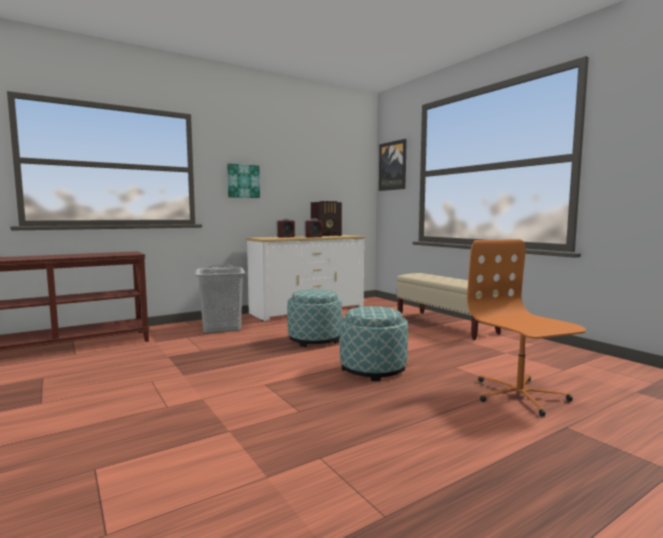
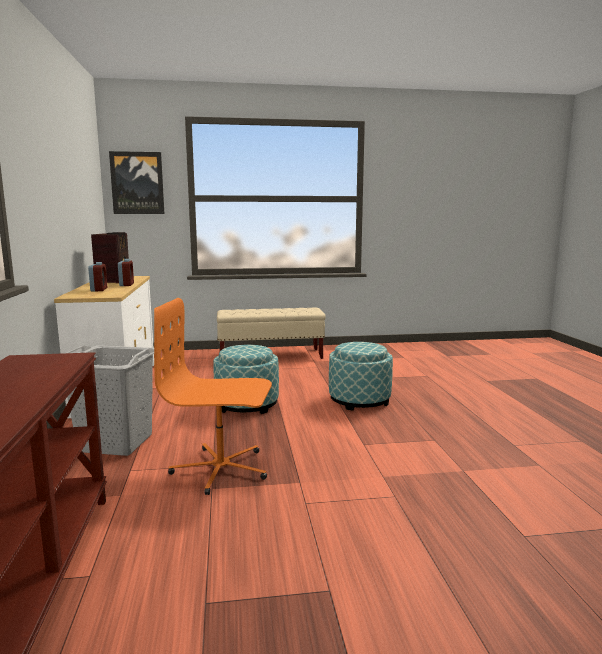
camera: 65 degrees left, 5 degrees up
(243, 181) = (38, 204): picture -> none
(519, 395) = (439, 377): orange office chair -> orange office chair (221, 469)

